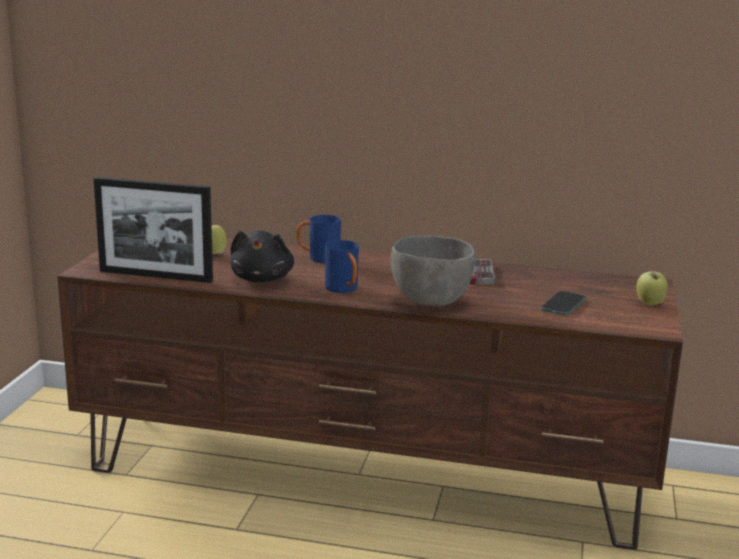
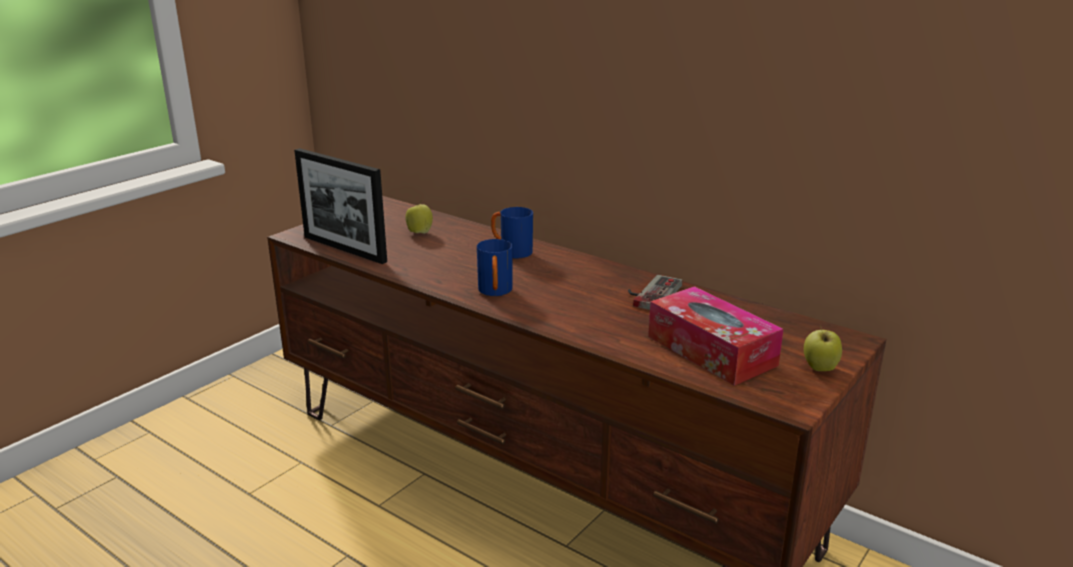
camera: 25 degrees right, 5 degrees up
(262, 279) = (433, 267): black plush toy -> none
(429, 301) = (567, 320): grey bowl -> none
(563, 304) = (711, 351): phone -> tissue box

